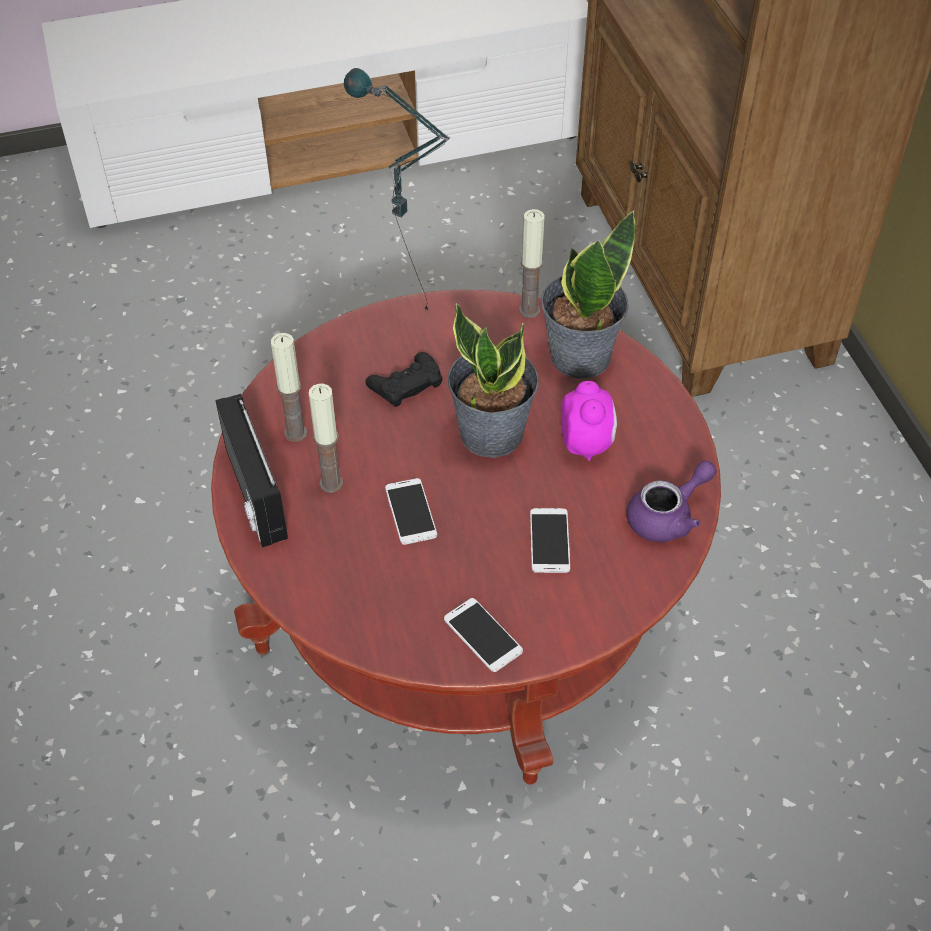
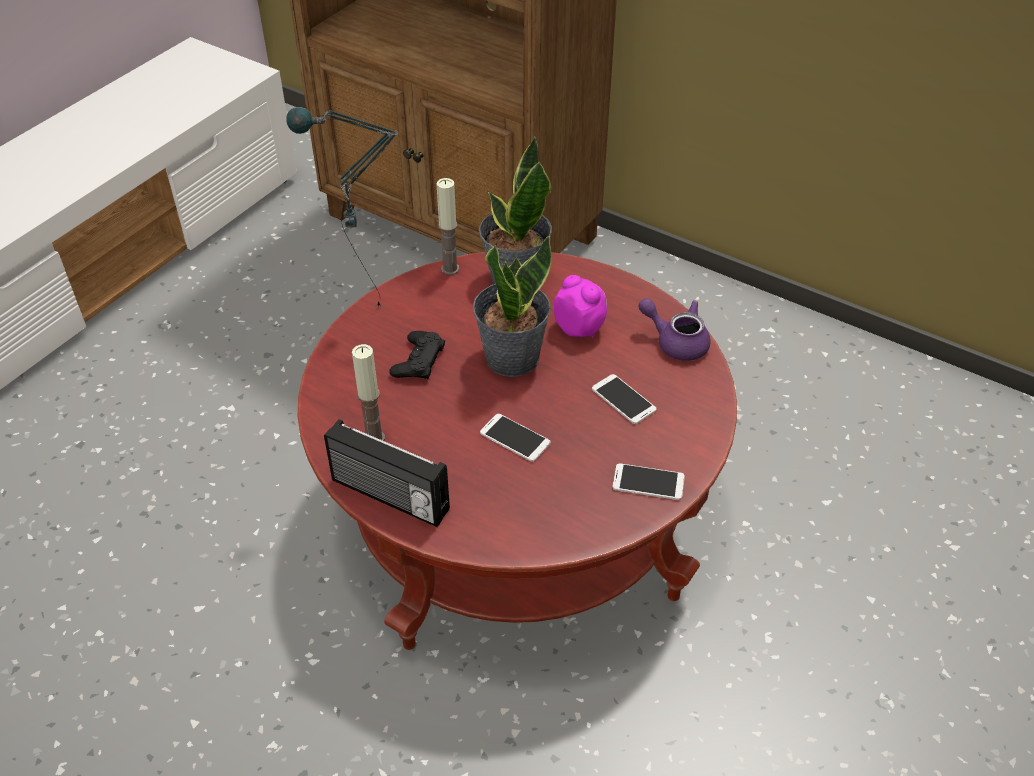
camera: 40 degrees left, 5 degrees down
(331, 483) = (438, 454): candle -> none
(667, 517) = (676, 341): purple teapot -> purple teapot turned 75 degrees counterclockwise

